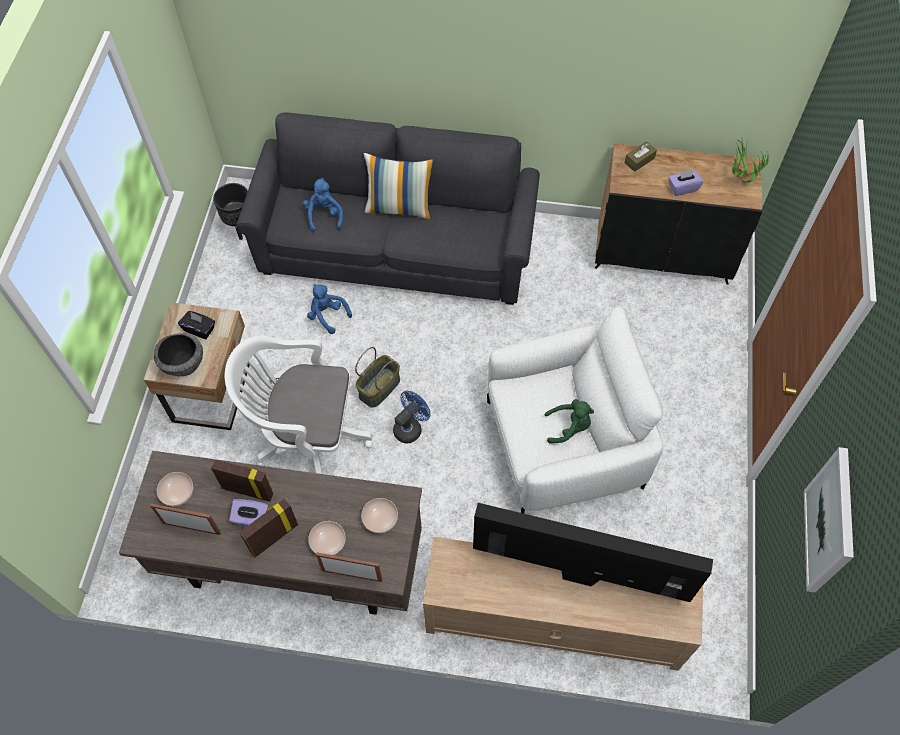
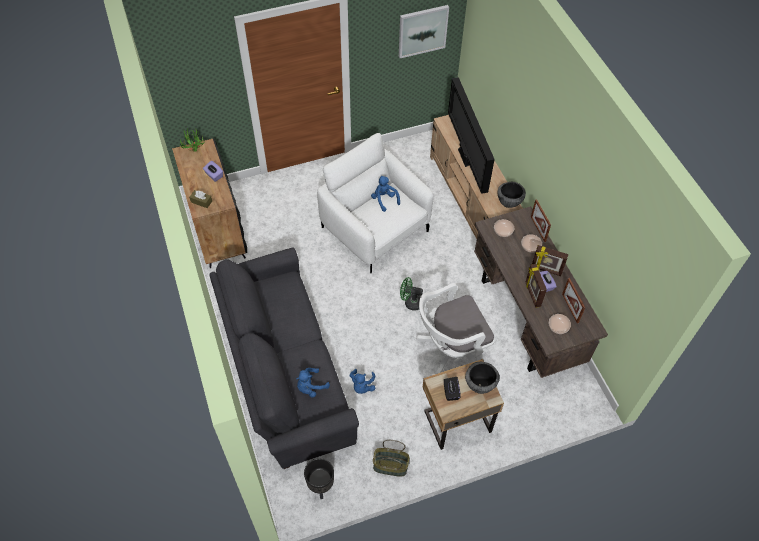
camera: 120 degrees left, 5 degrees down
(307, 436) = (450, 351): white office chair -> white office chair turned 90 degrees clockwise
(379, 387) = (395, 331): basket -> basket (390, 466)
(400, 207) = (279, 345): pillow -> none
(410, 427) = (410, 302): blue fan -> green fan
(447, 588) = (509, 202): none -> bowl
(569, 427) = (384, 200): green plush toy -> blue plush toy

